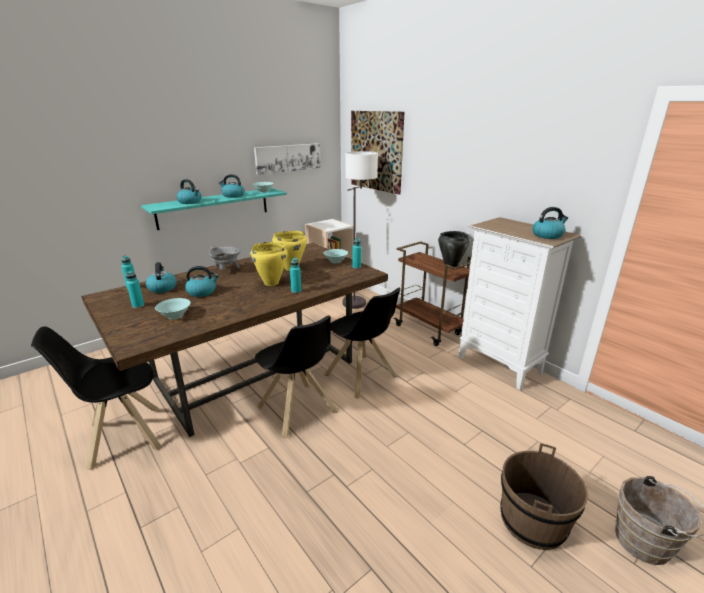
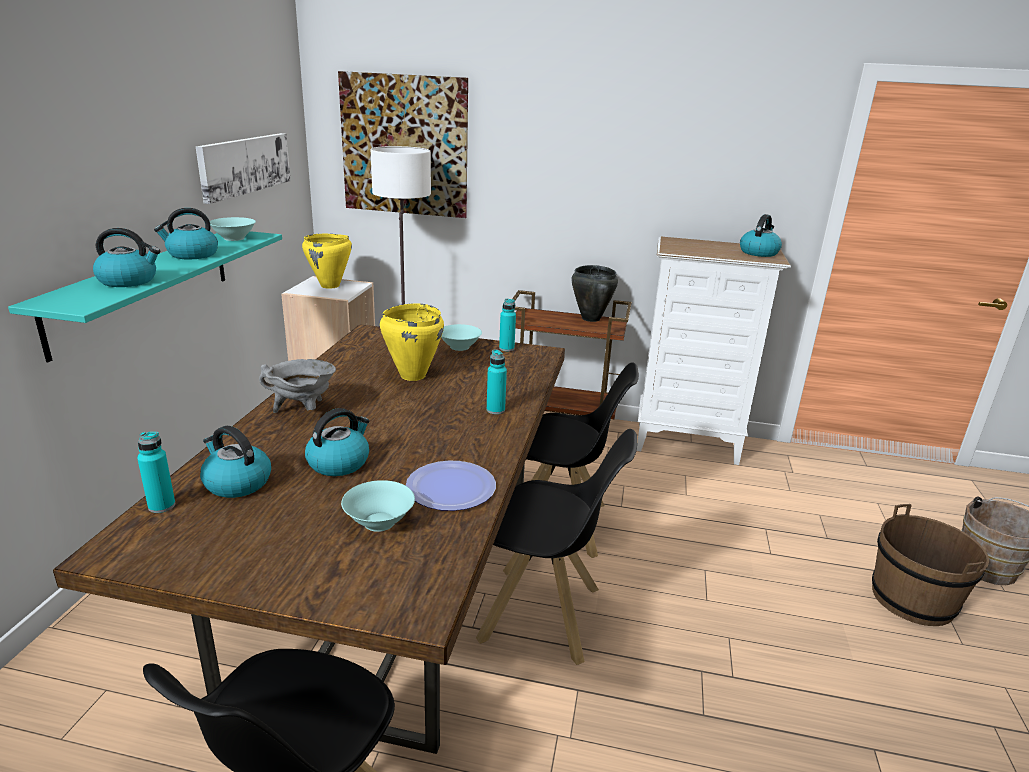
camera: 40 degrees left, 0 degrees up
(138, 305) = (258, 534): turquoise bottle -> none
(219, 313) = (451, 487): none -> plate
(271, 283) = (431, 409): yellow cooking pot -> yellow cooking pot (330, 286)

